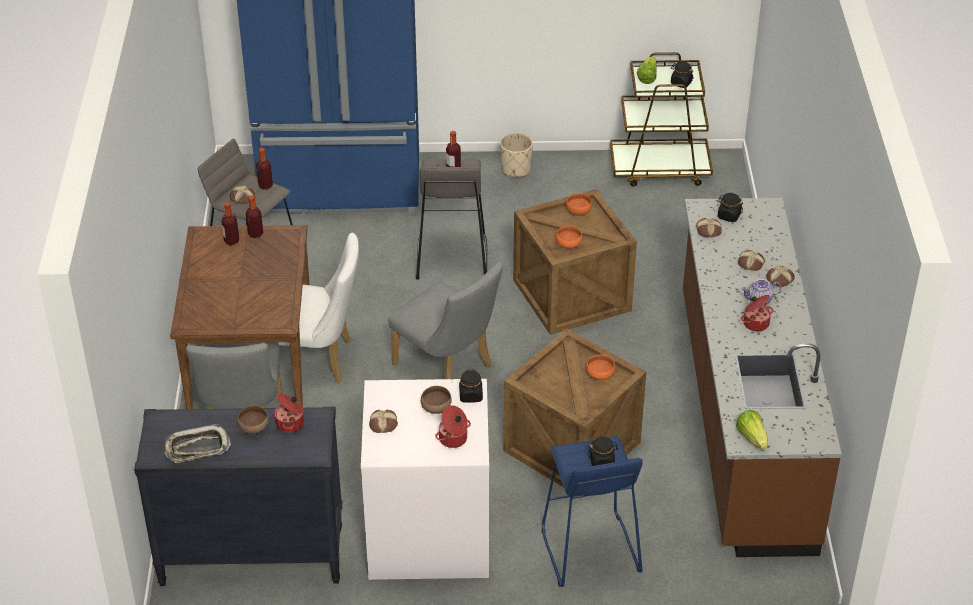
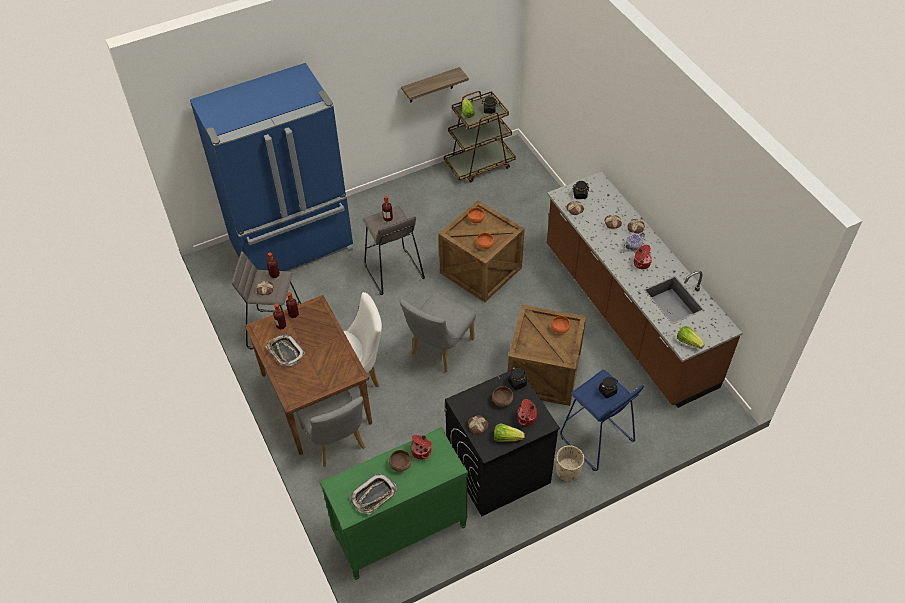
camera: 25 degrees left, 10 degrees up
(216, 271) = (285, 352): none -> tray
(251, 557) = (400, 533): black dresser -> green dresser
(411, 450) = (506, 437): none -> lettuce
(428, 535) = (497, 470): white washing machine -> black washing machine
(448, 368) = (439, 349): grey chair -> grey chair turned 105 degrees clockwise
(516, 169) = (394, 195): beige planter -> beige planter (568, 471)
(602, 20) = (431, 85): none -> shelf

